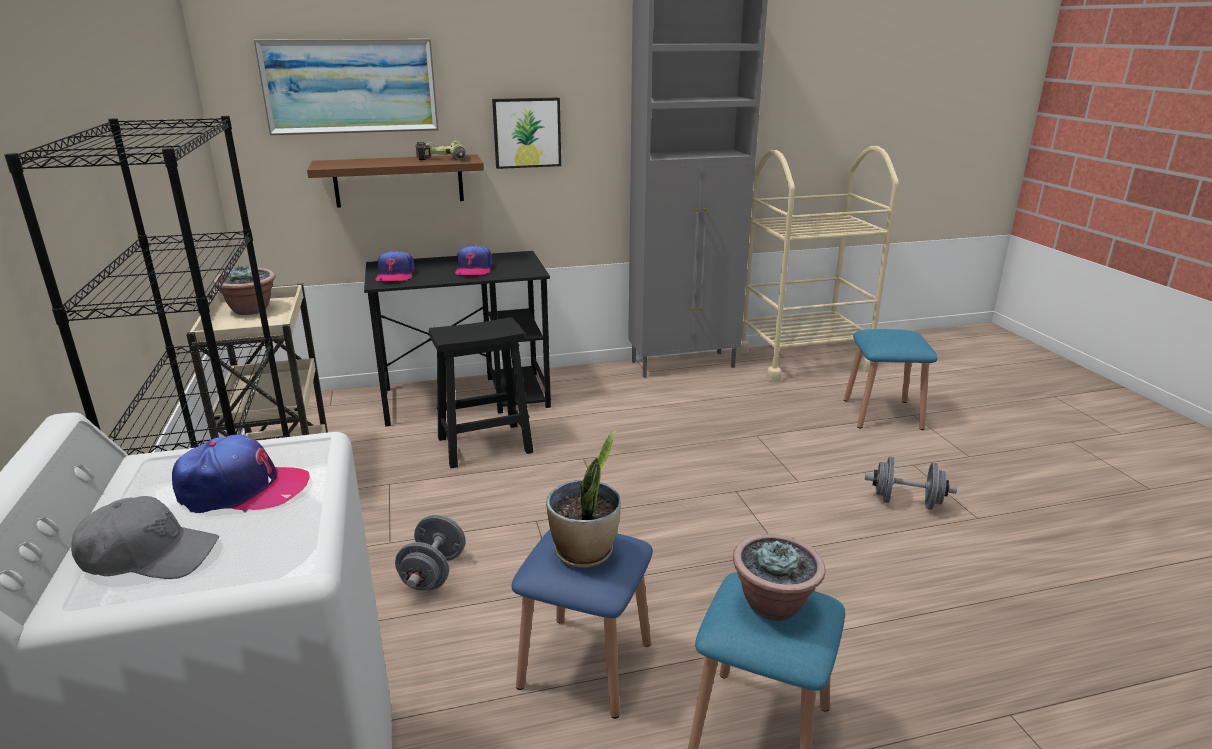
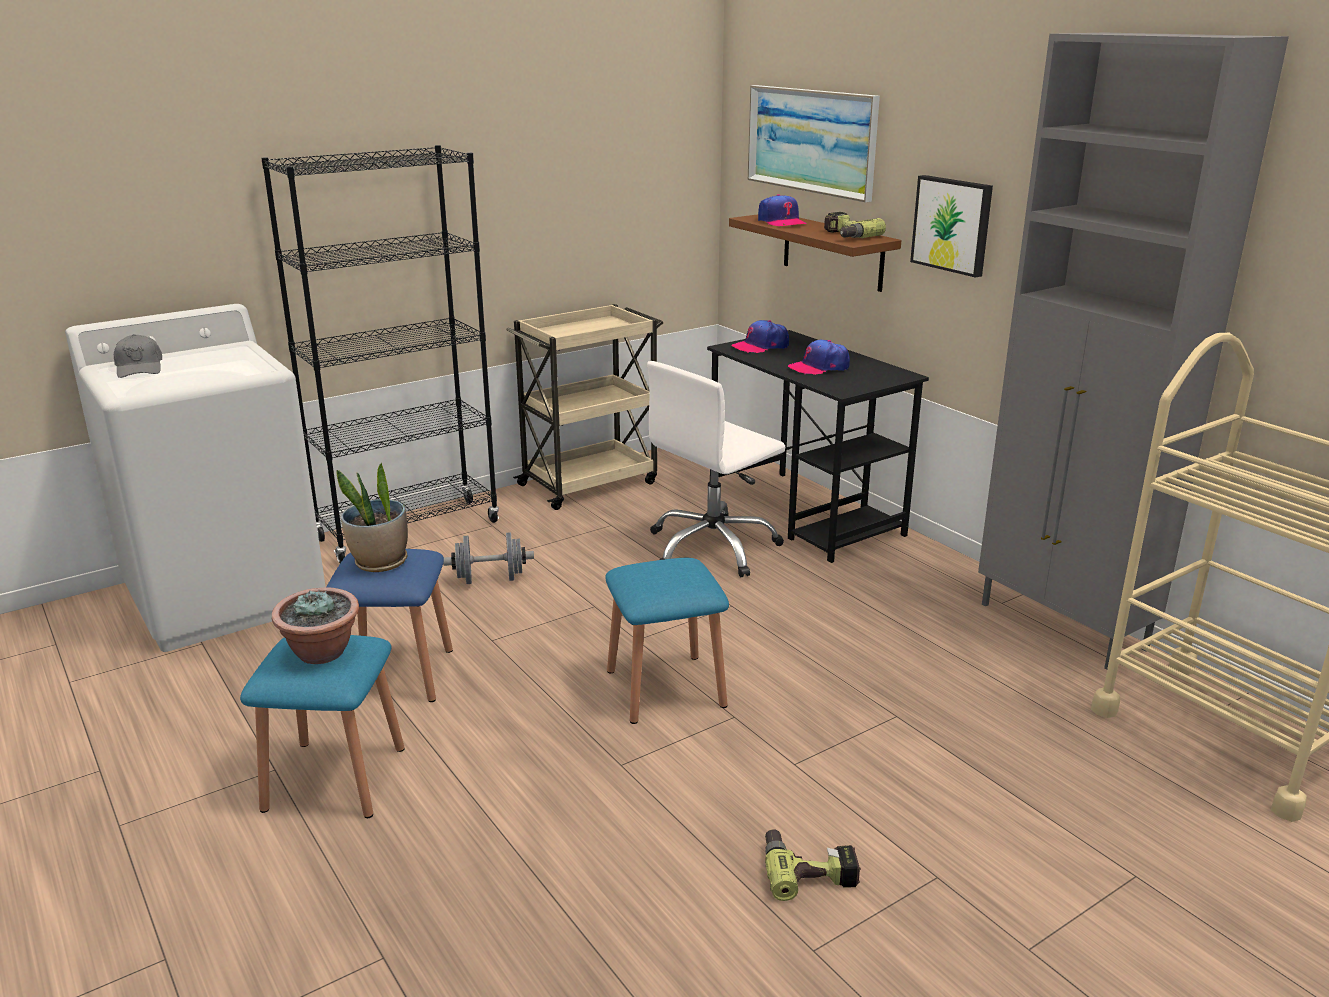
camera: 70 degrees right, 0 degrees up
(242, 490) = (207, 368): cap -> cap (781, 222)
(251, 310) = (600, 326): potted plant -> none
(483, 445) = (713, 547): black stool -> white office chair
(882, 414) = (1099, 837): blue stool -> blue stool (665, 688)
(906, 502) = (809, 869): grey dumbbell -> power drill

